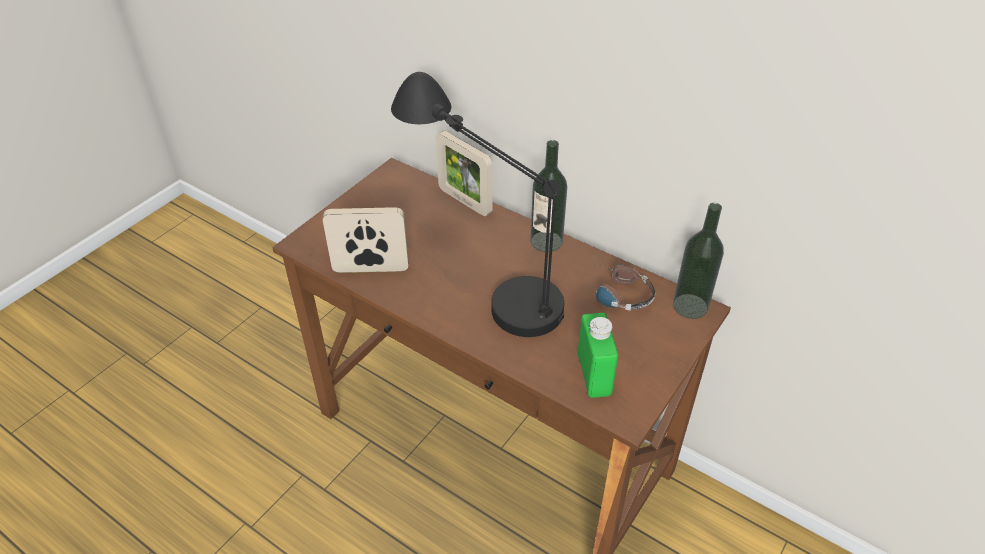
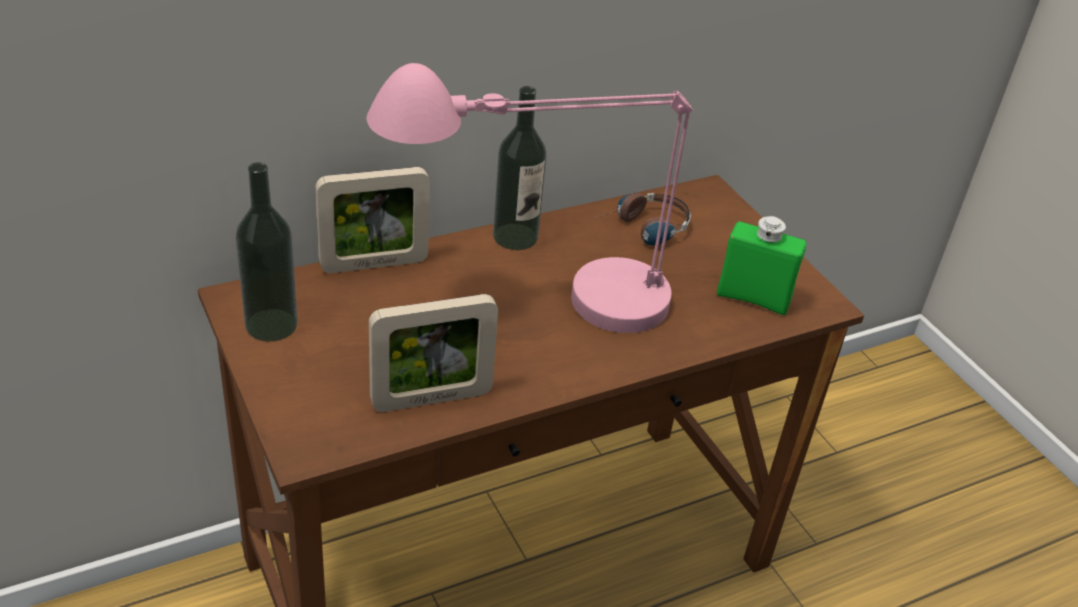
camera: 65 degrees left, 5 degrees down
(371, 269) = (431, 399): picture frame -> picture frame turned 135 degrees counterclockwise
(483, 276) = (533, 308): black table lamp -> pink table lamp
(690, 306) = (699, 195): bottle -> bottle (271, 325)

